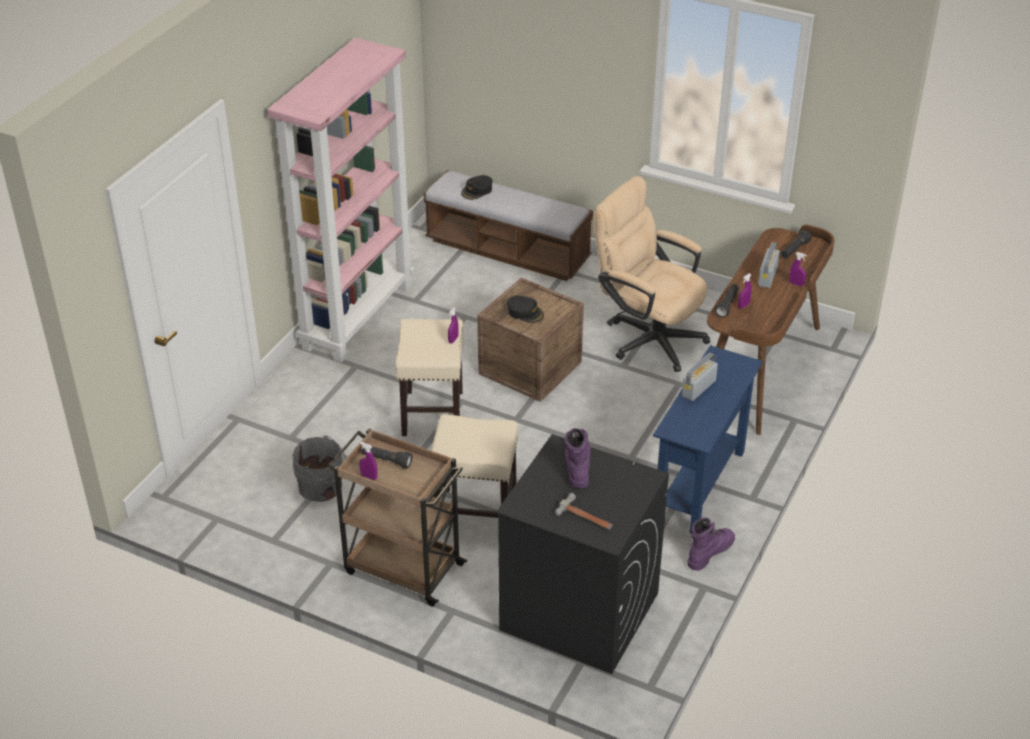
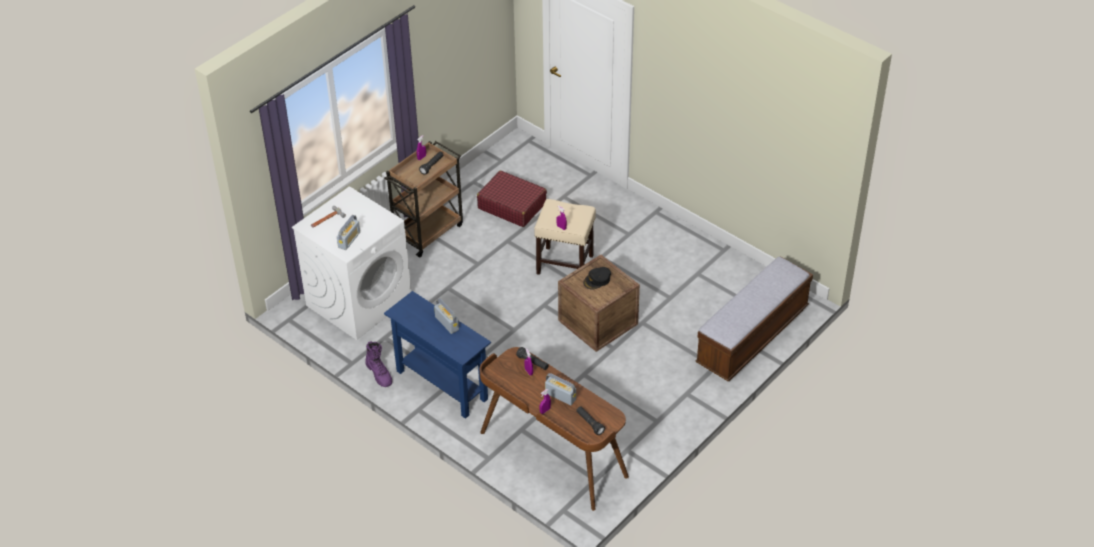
camera: 105 degrees right, 5 degrees up
(322, 487) = (512, 206): grey bucket -> red suitcase
(357, 315) = (687, 241): pink bookcase -> none
(474, 513) = (461, 269): beige stool -> none
(477, 190) = (770, 283): black cap -> none
(577, 465) = (371, 225): purple boot -> none
(578, 611) = (359, 301): black washing machine -> white washing machine
(619, 480) = (349, 240): none -> radio
(647, 336) = (614, 397): beige office chair -> none

